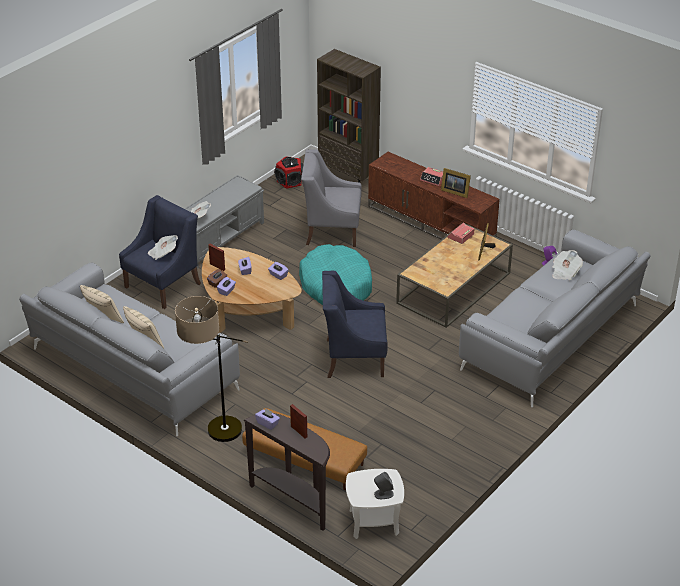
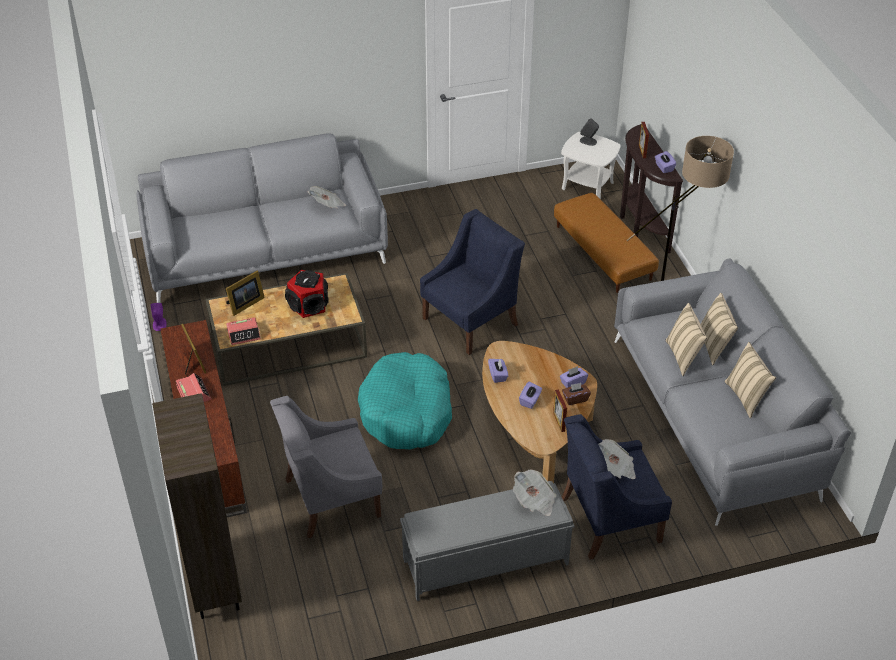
camera: 145 degrees left, 5 degrees up
(162, 329) = (683, 356): none -> beige pillow
(290, 181) = (297, 622): speaker -> speaker (308, 305)
(331, 230) = (331, 498): grey armchair -> grey armchair turned 120 degrees clockwise
(353, 357) = (471, 321): blue armchair -> blue armchair turned 75 degrees counterclockwise
(565, 272) = (215, 226): newspaper -> newspaper (327, 205)

